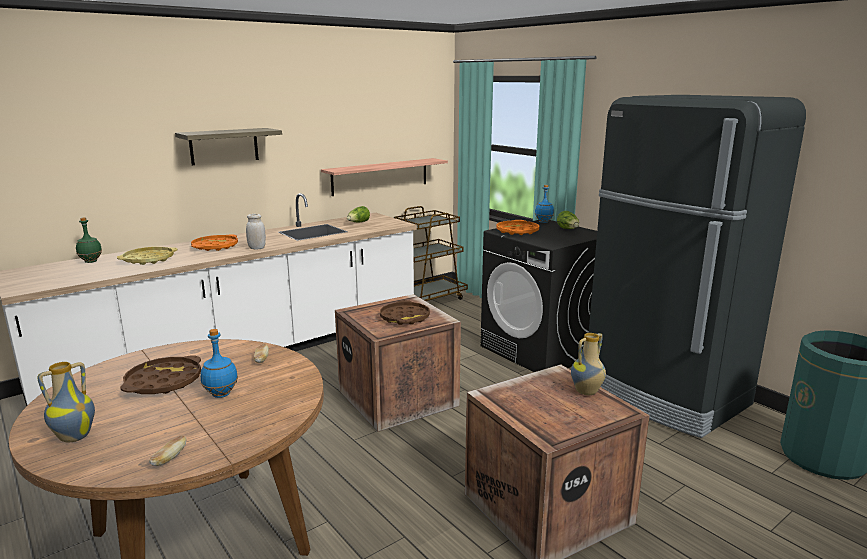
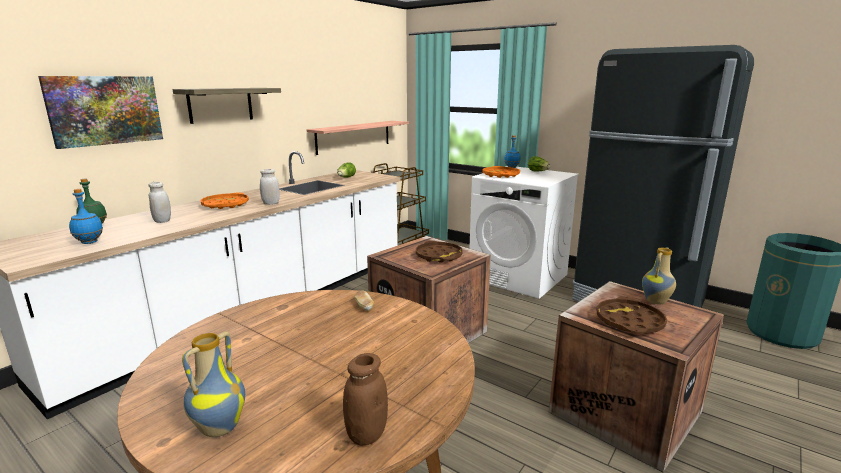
camera: 15 degrees left, 0 degrees up
(110, 154) = (105, 110): none -> picture
(148, 259) = (162, 221): yellow tray -> white jar
(163, 382) = (276, 344): brown tray -> brown tray (629, 321)
(169, 458) = (366, 434): bread -> brown jar
(221, 395) = (356, 349): blue bottle -> blue bottle (89, 242)
(541, 350) = (519, 277): black washing machine -> white washing machine

